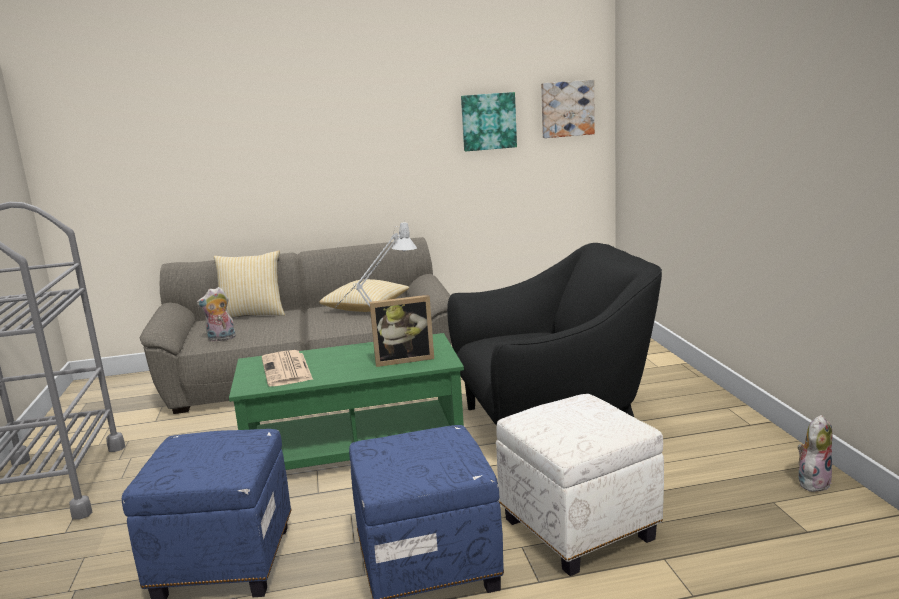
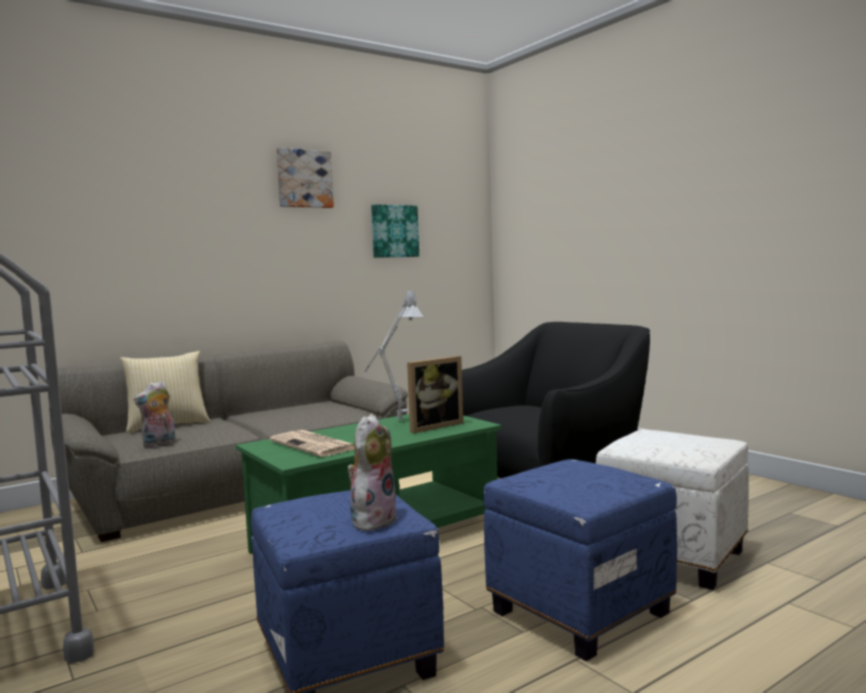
camera: 25 degrees left, 10 degrees down
(366, 307) = (300, 409): pillow -> none
(567, 108) = (456, 225): picture -> picture (304, 179)
(812, 482) = (797, 496): plush toy -> plush toy (372, 520)

